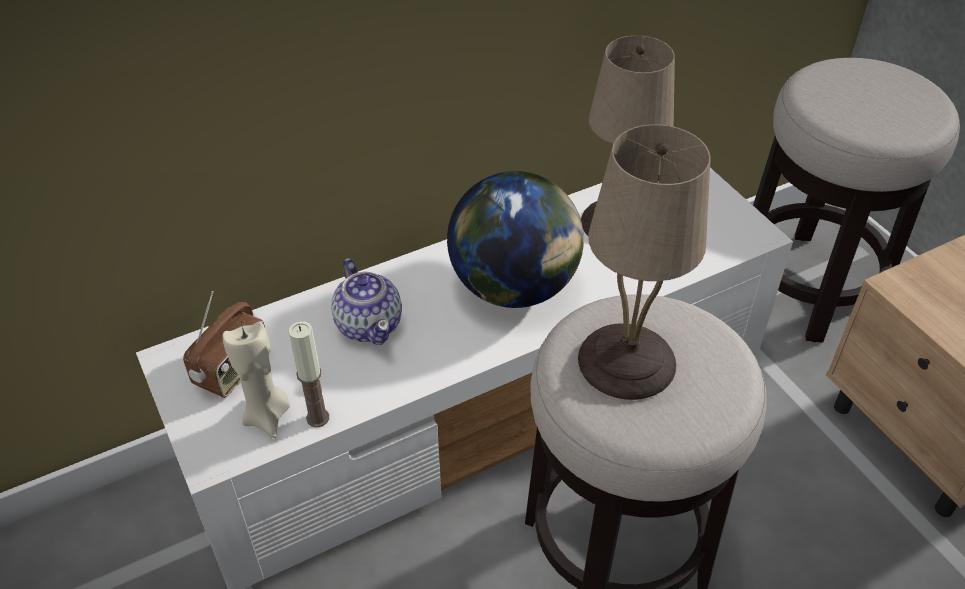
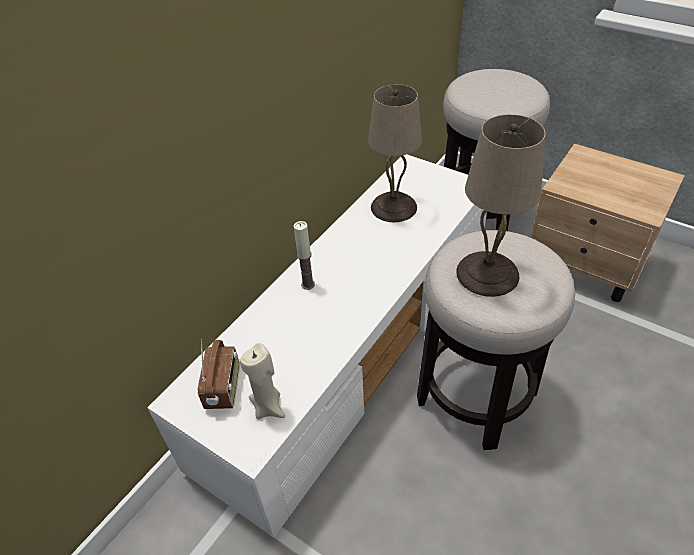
camera: 25 degrees left, 0 degrees up
(317, 418) = (301, 393): candle -> candle (308, 284)
(369, 324) = (292, 323): teapot -> none
(514, 287) = (363, 265): globe -> none

